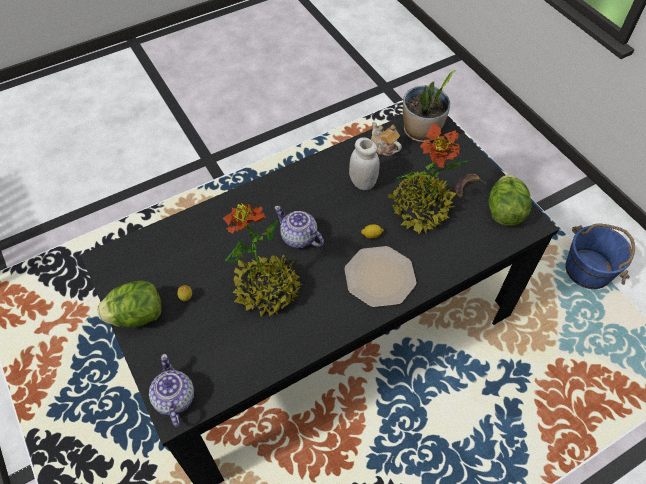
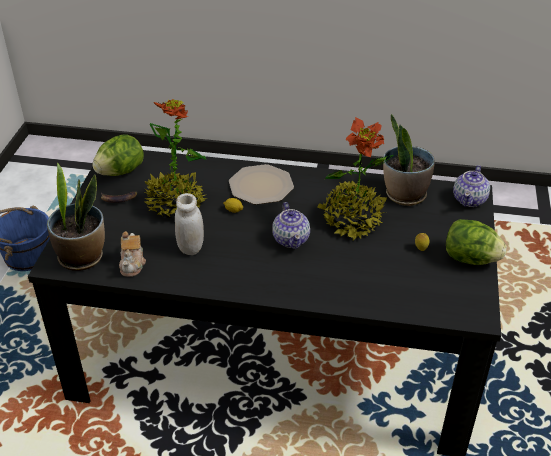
camera: 140 degrees left, 15 degrees down
(243, 358) = (404, 195): none -> potted plant

